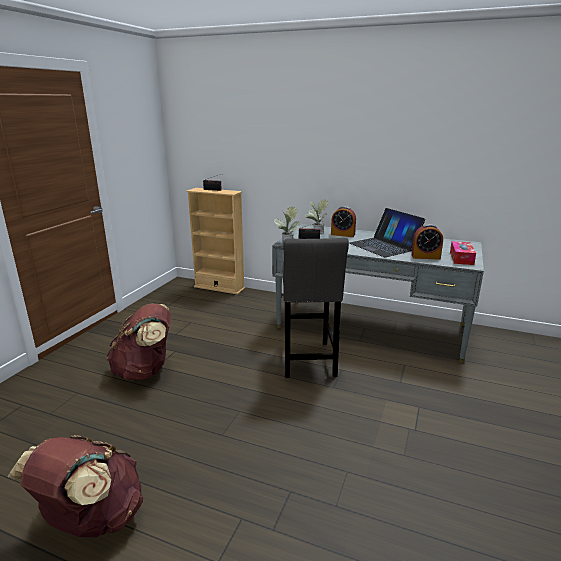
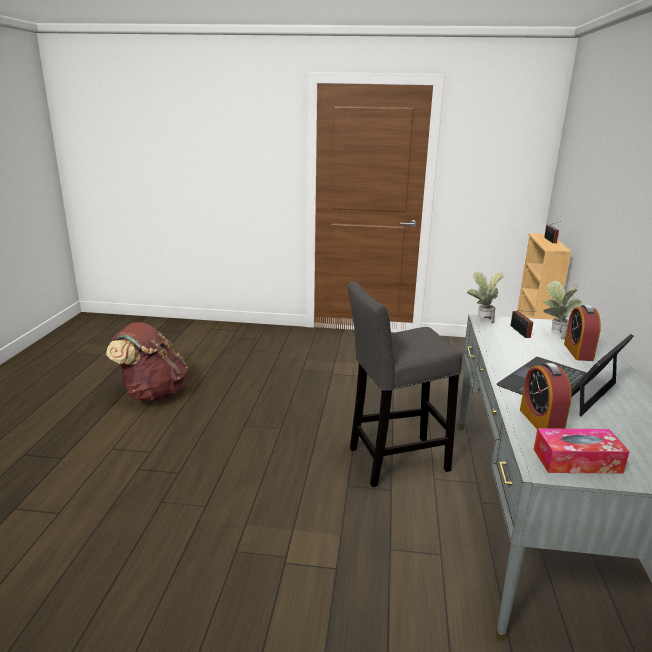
camera: 75 degrees right, 0 degrees up
(145, 371) = (321, 370): brown backpack -> none

